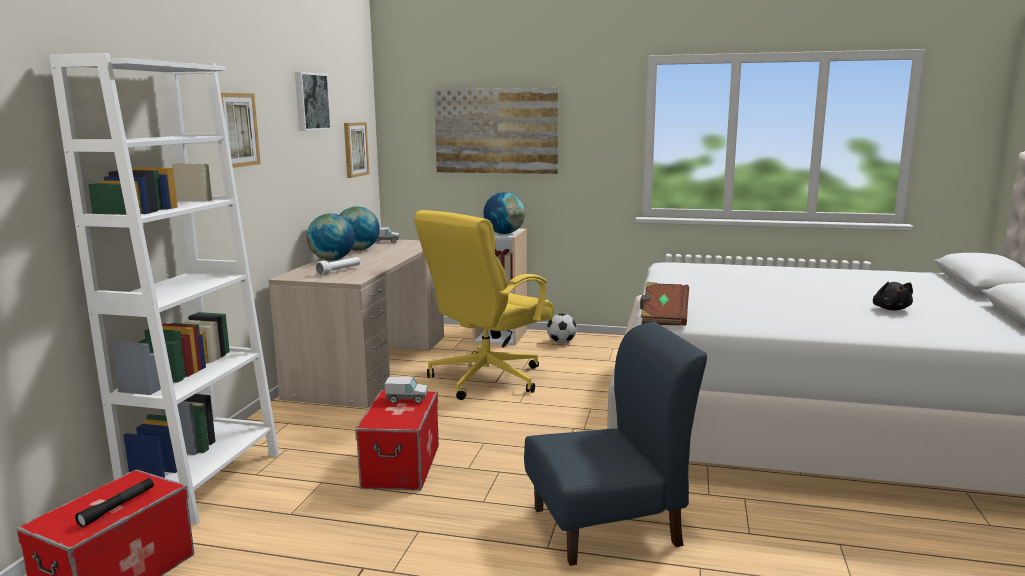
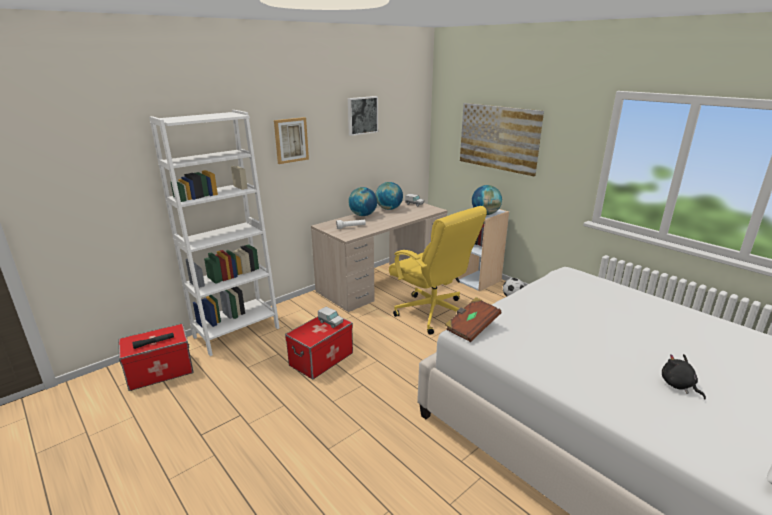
camera: 35 degrees right, 10 degrees up
(355, 149) = (405, 141): picture -> none
(487, 378) = (433, 312): yellow office chair -> yellow office chair turned 120 degrees counterclockwise
(607, 526) = (373, 452): blue chair -> none
(891, 309) = (678, 385): black plush toy -> black plush toy turned 120 degrees clockwise

